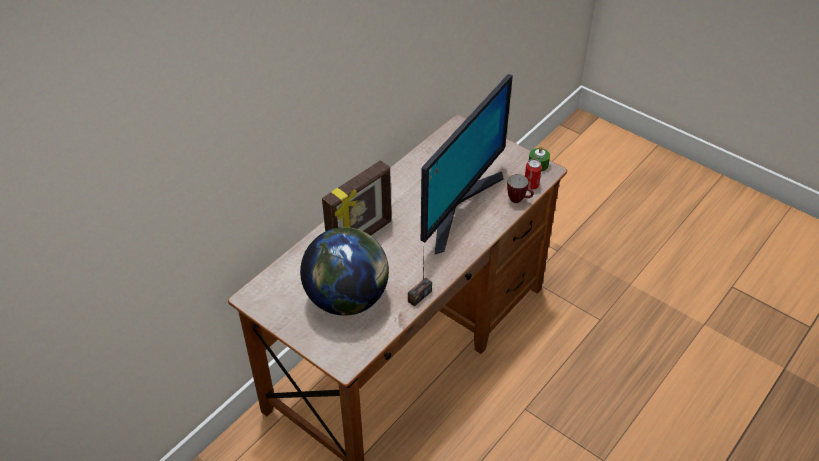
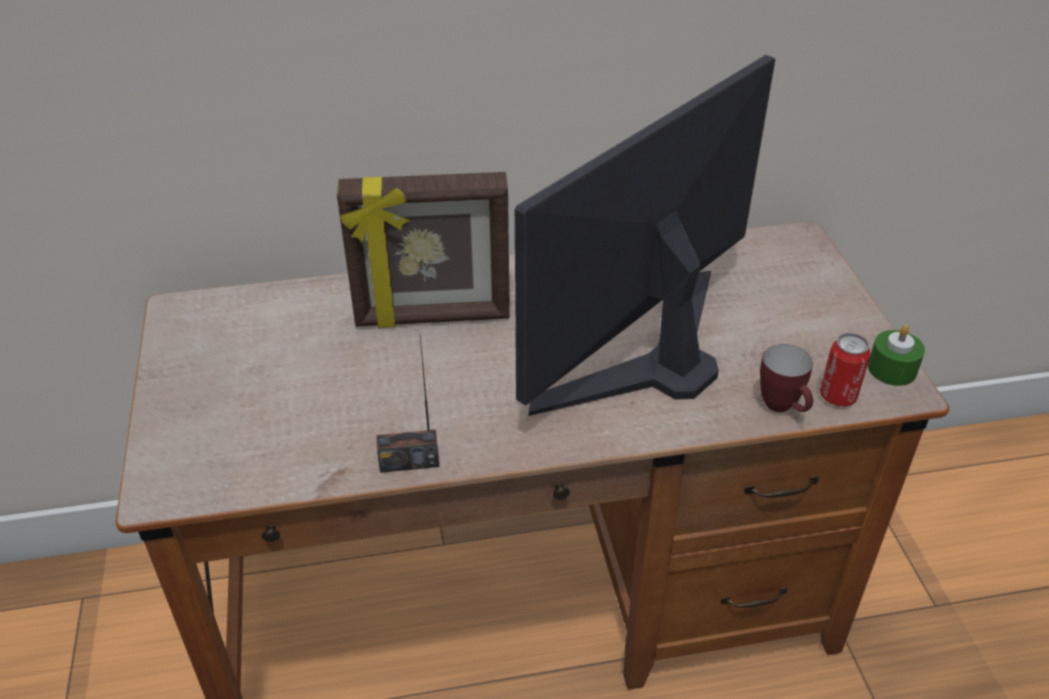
camera: 40 degrees right, 5 degrees down
(347, 298) = (297, 393): globe -> none
(457, 206) = (651, 356): monitor -> monitor turned 150 degrees clockwise

